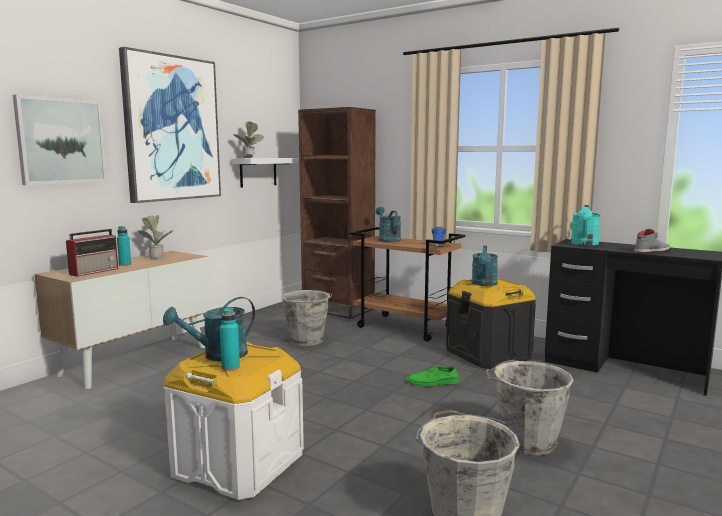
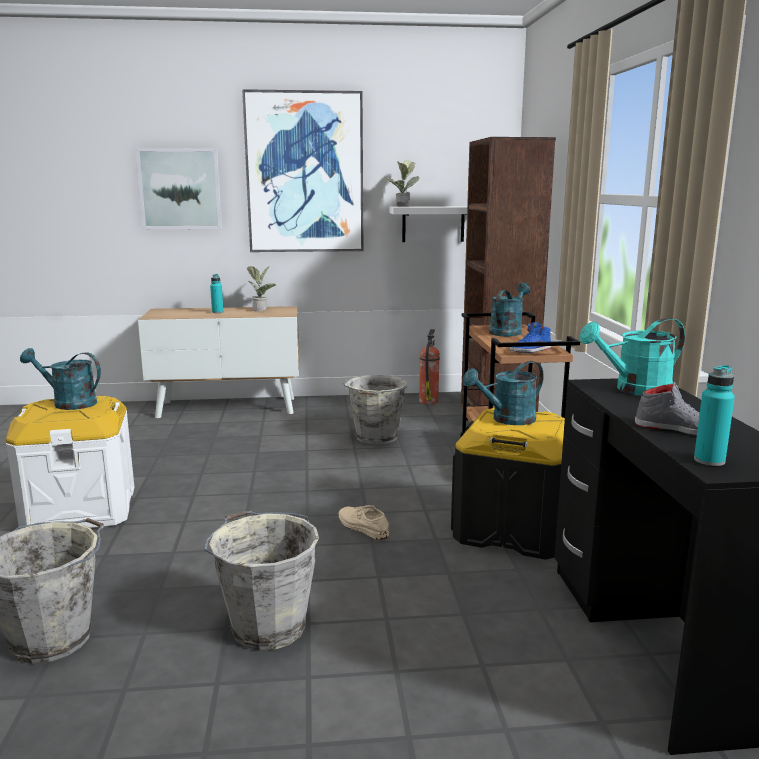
camera: 50 degrees right, 5 degrees up
(95, 271) = (180, 314): radio -> none
(230, 367) = (43, 413): turquoise bottle -> turquoise bottle (709, 460)
(277, 312) = (429, 401): none -> fire extinguisher
(432, 383) = (362, 526): green shoe -> beige shoe

